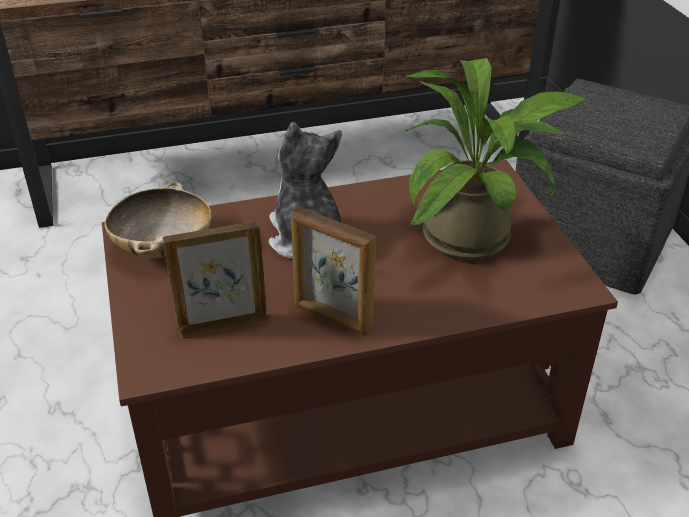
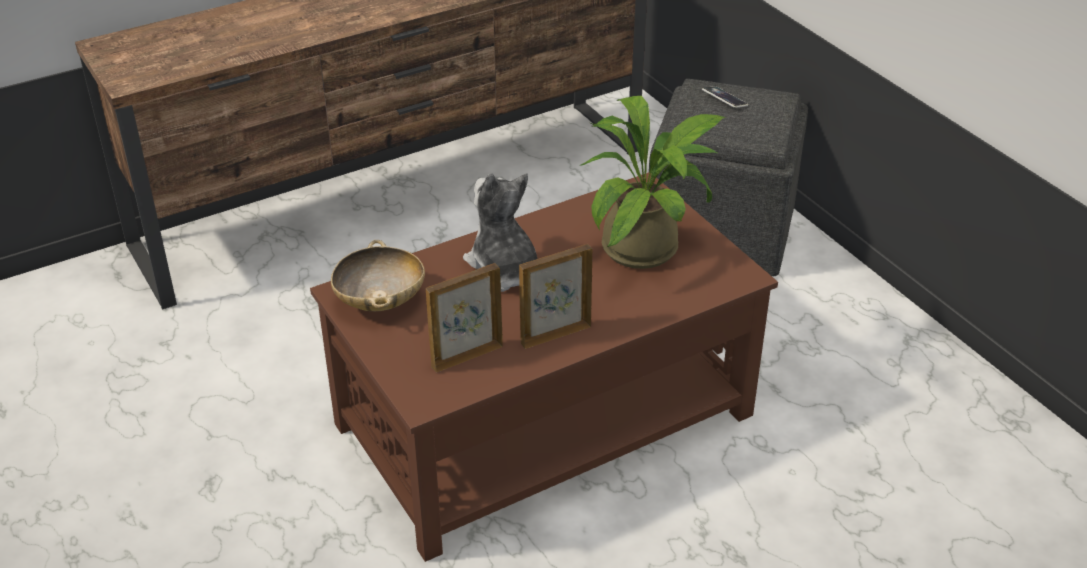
camera: 15 degrees left, 0 degrees up
(332, 318) = (555, 334): picture frame -> picture frame turned 135 degrees clockwise
(611, 102) = (724, 100): none -> phone

